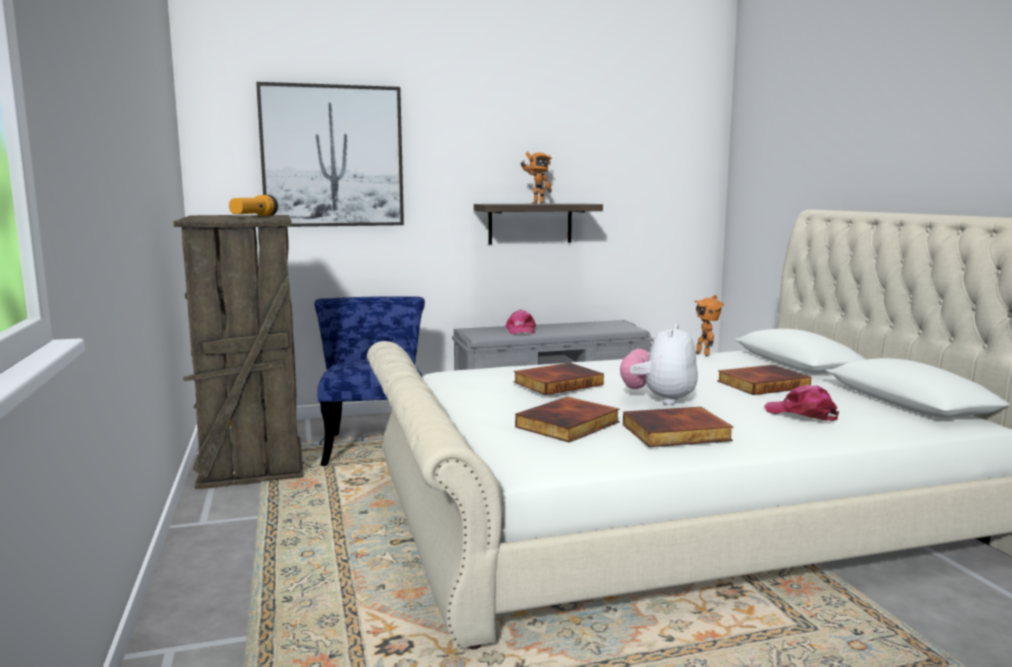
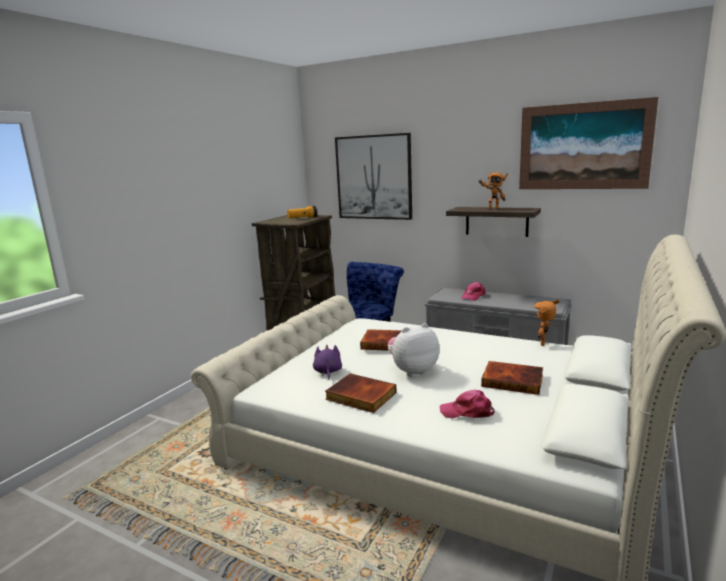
camera: 45 degrees right, 5 degrees up
(569, 425) = (327, 372): book -> purple plush toy
(629, 126) = (583, 146): none -> picture
(802, 414) = (467, 411): pink cap -> pink cap turned 75 degrees counterclockwise

